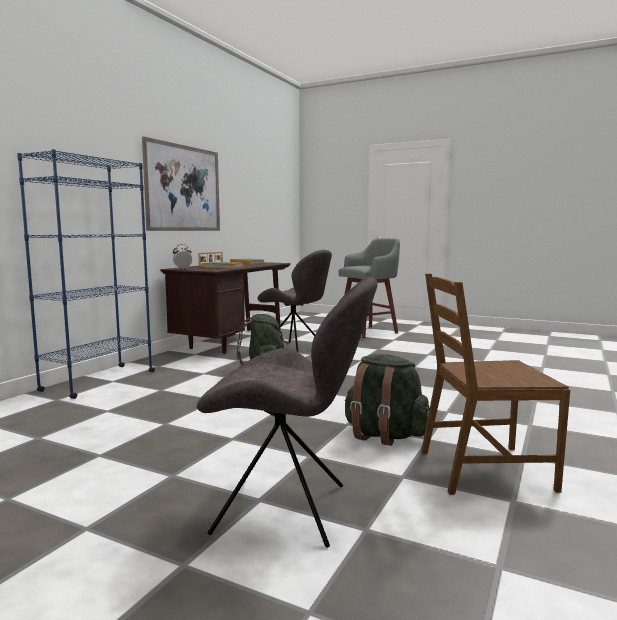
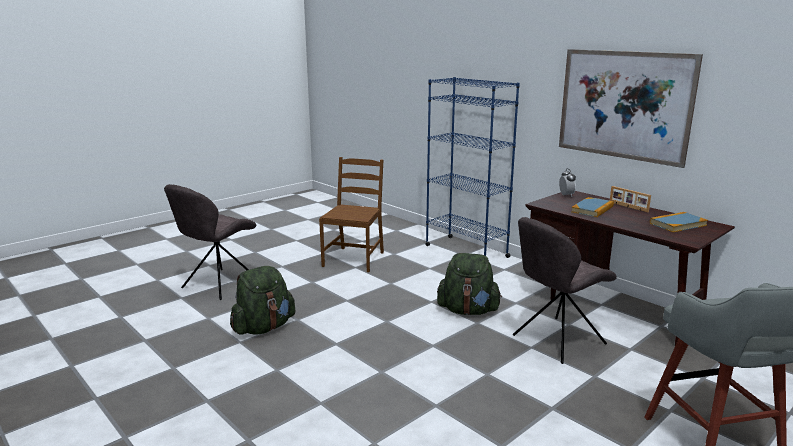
camera: 110 degrees right, 10 degrees up
(483, 470) = (180, 345): brown chair -> brown chair (354, 259)

